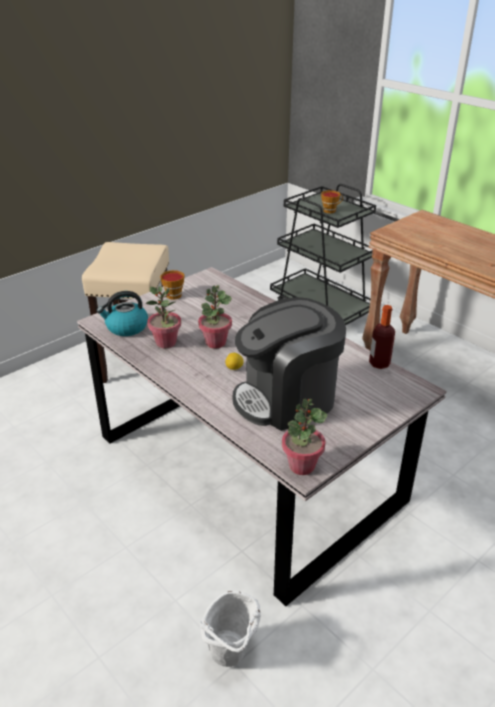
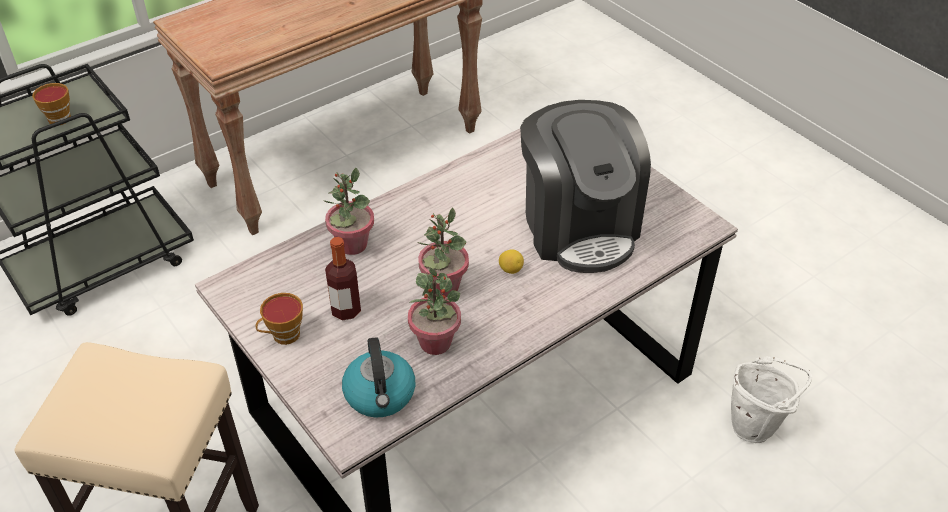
camera: 85 degrees left, 10 degrees up
(301, 465) = (697, 226): potted plant -> potted plant (352, 245)
(379, 363) = (512, 143): bottle -> bottle (346, 310)

